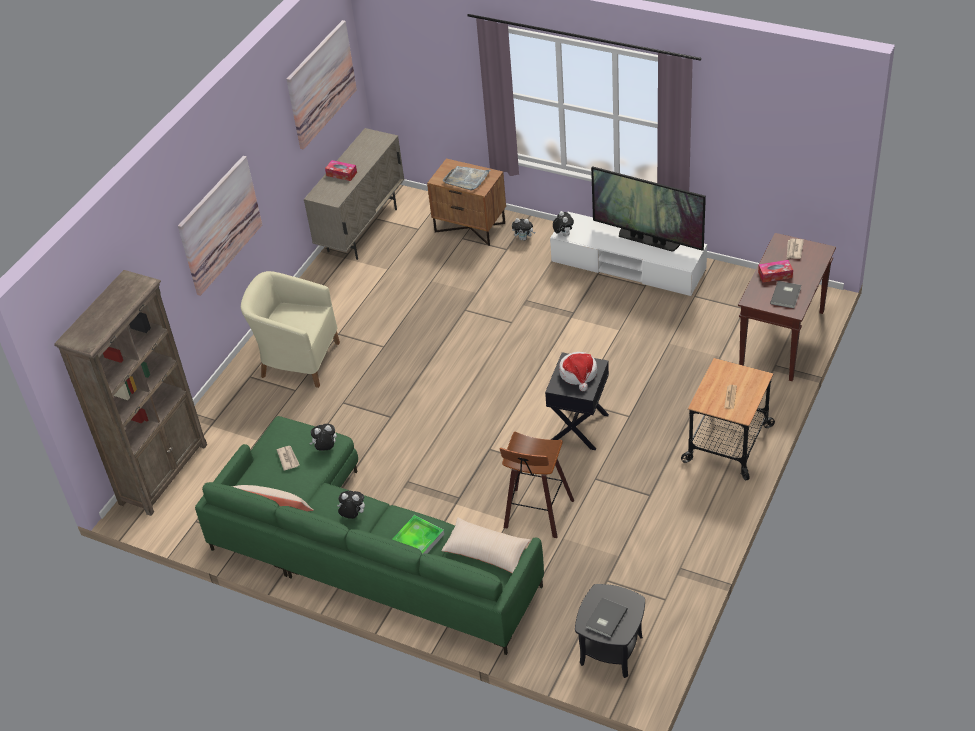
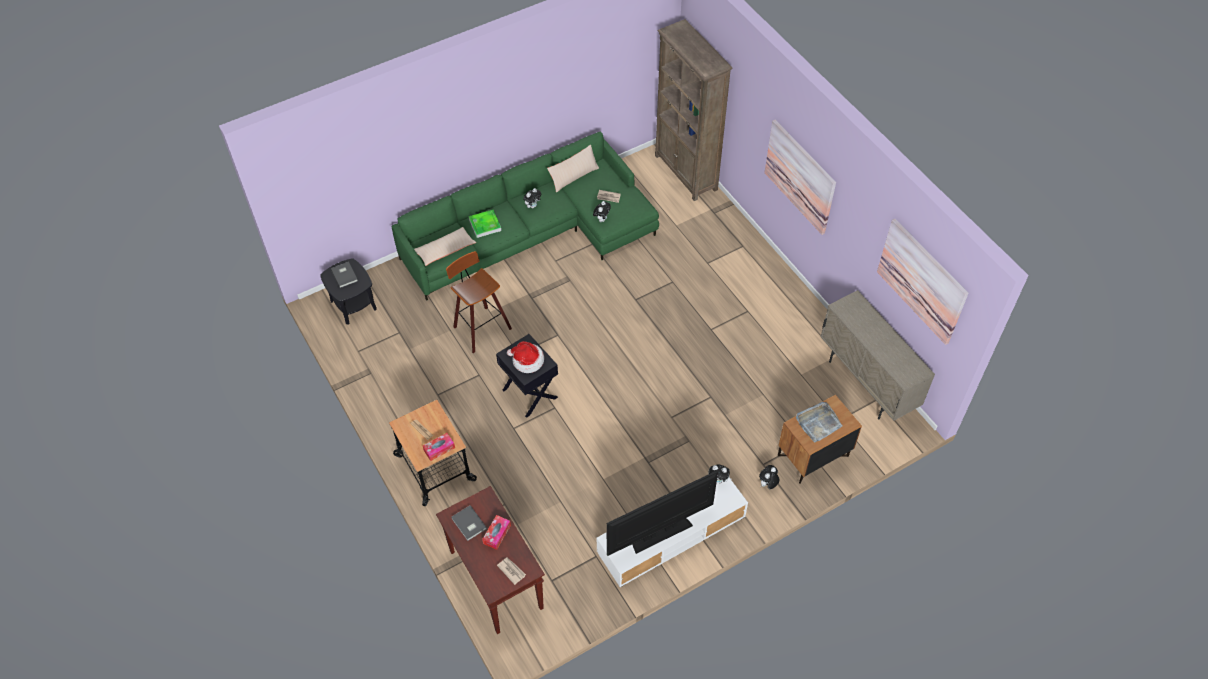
camera: 120 degrees right, 10 degrees up
(298, 360) = (738, 277): beige armchair -> none
(341, 174) = (873, 327): tissue box -> tissue box (439, 449)

